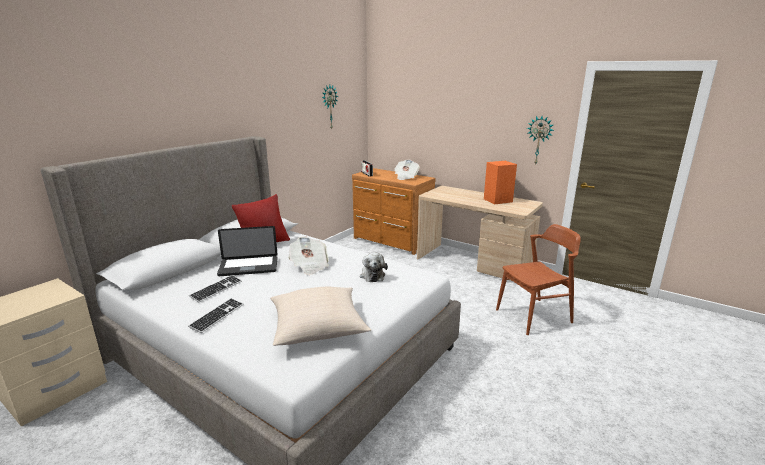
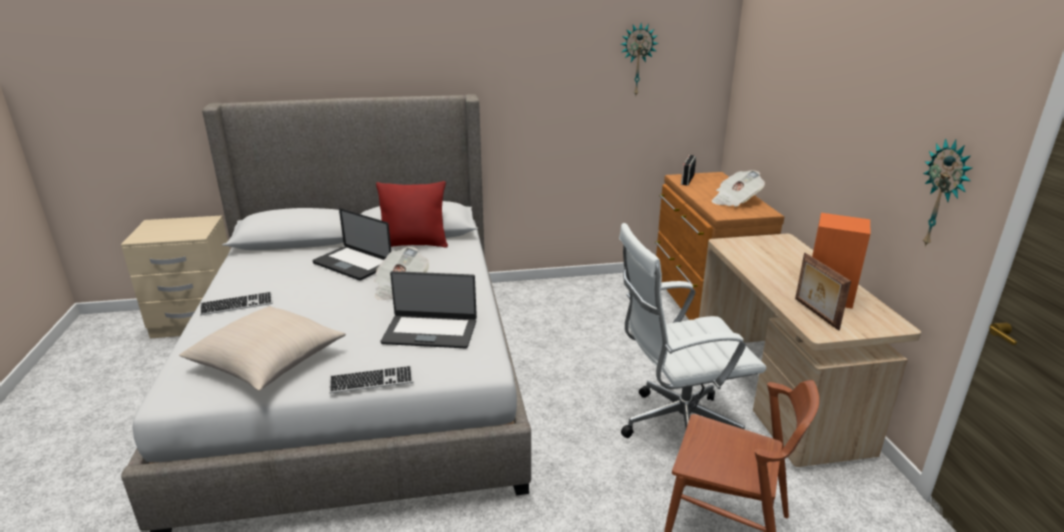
camera: 45 degrees right, 5 degrees up
(216, 289) = (286, 277): keyboard -> keyboard (371, 381)
(372, 275) = (430, 331): plush toy -> laptop
(461, 292) = (675, 428): none -> white office chair
(507, 207) = (815, 314): none -> picture frame

